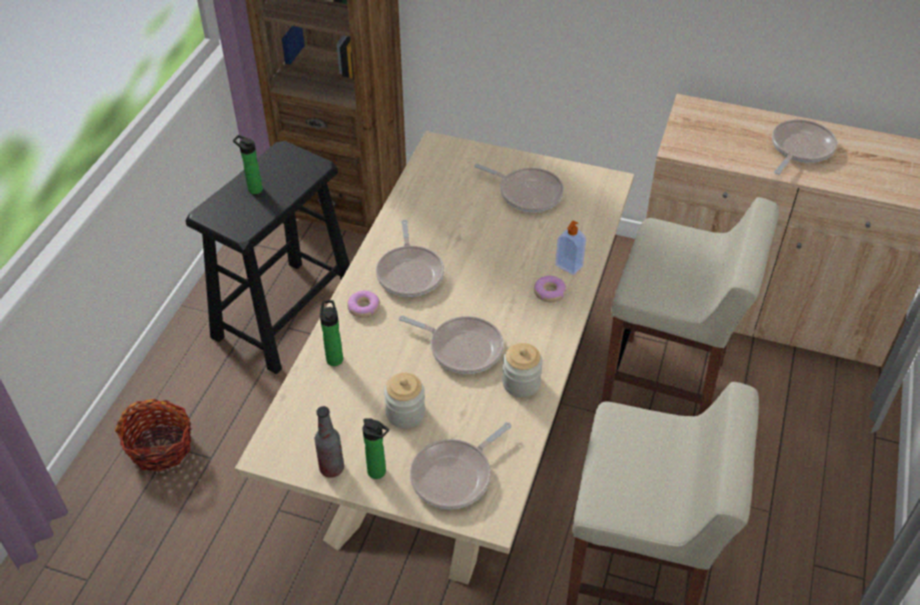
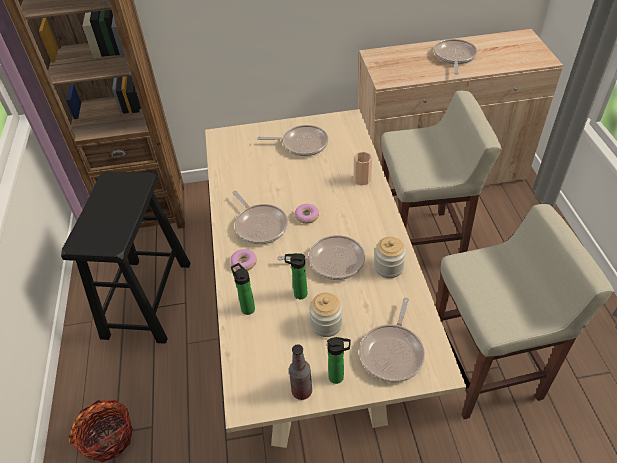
camera: 25 degrees left, 0 degrees up
(253, 189) = (103, 212): bottle -> bottle (298, 294)
(549, 292) = (362, 200): donut -> donut (306, 216)
(568, 266) = (362, 179): soap dispenser -> cup

